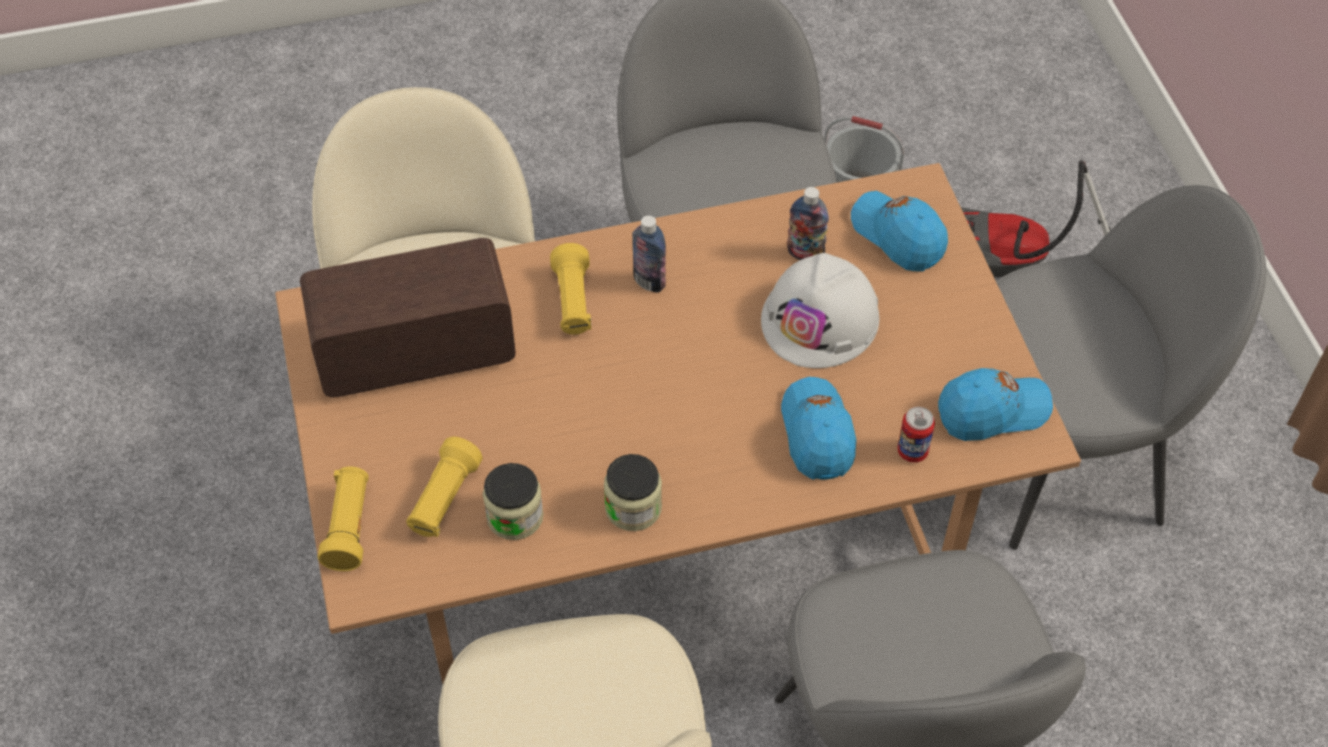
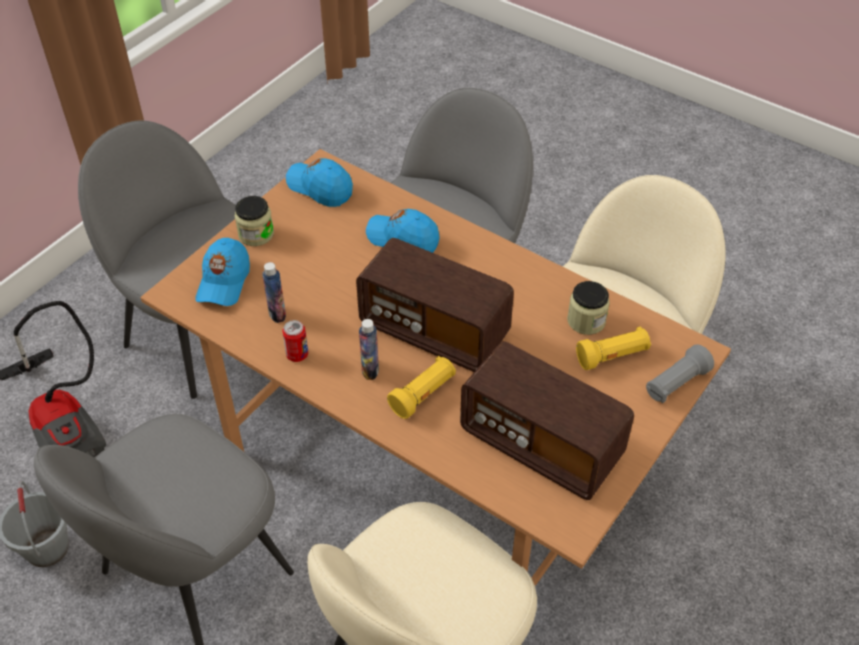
camera: 130 degrees left, 5 degrees down
(349, 527) = (675, 384): yellow flashlight -> grey flashlight
(633, 508) = (526, 279): jar -> jar (256, 234)
(646, 367) = (434, 331): none -> radio
(818, 434) = (403, 239): blue cap -> blue cap turned 75 degrees clockwise
(820, 319) = (322, 280): white hard hat -> none
(912, 451) = (376, 202): can -> can (297, 355)

